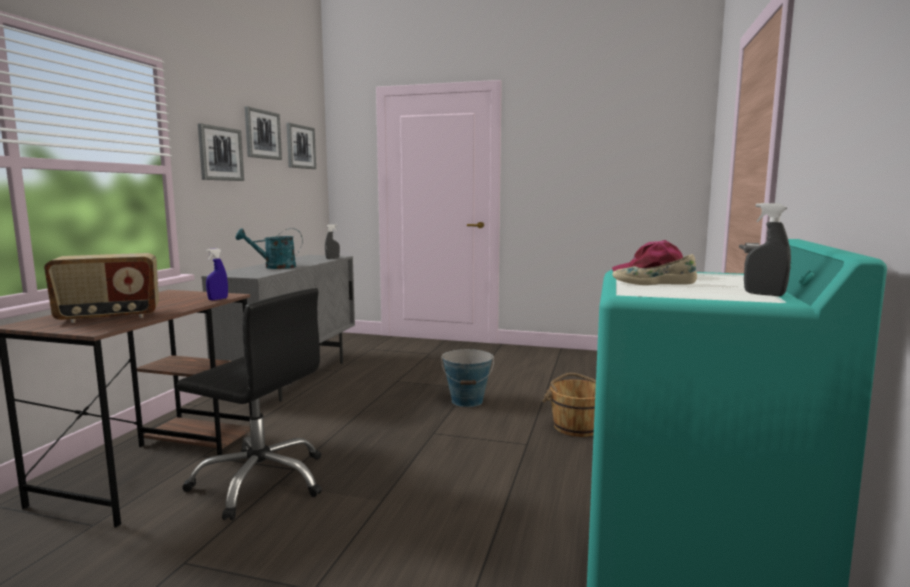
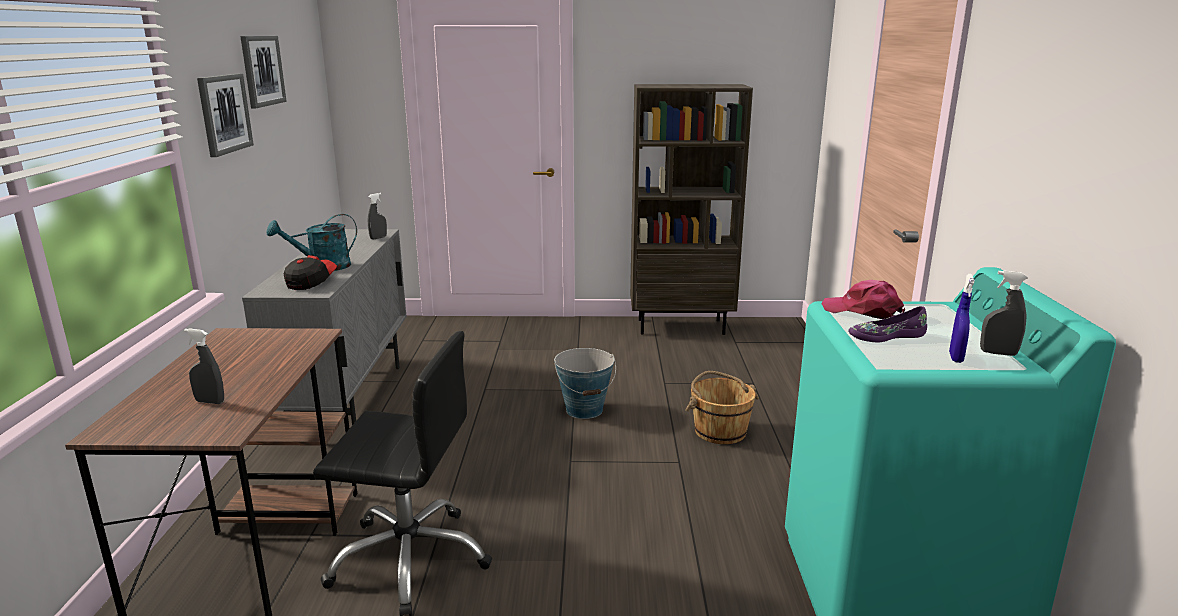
camera: 15 degrees left, 10 degrees up
(109, 317) = (210, 402): radio -> grey spray bottle
(218, 299) = (313, 345): blue spray bottle -> blue spray bottle (956, 358)
(256, 272) = (310, 282): none -> cap
(300, 147) = (300, 75): picture -> none
(583, 356) = (681, 326): none -> brown bookcase
(653, 283) = (885, 336): beige shoe -> purple shoe

